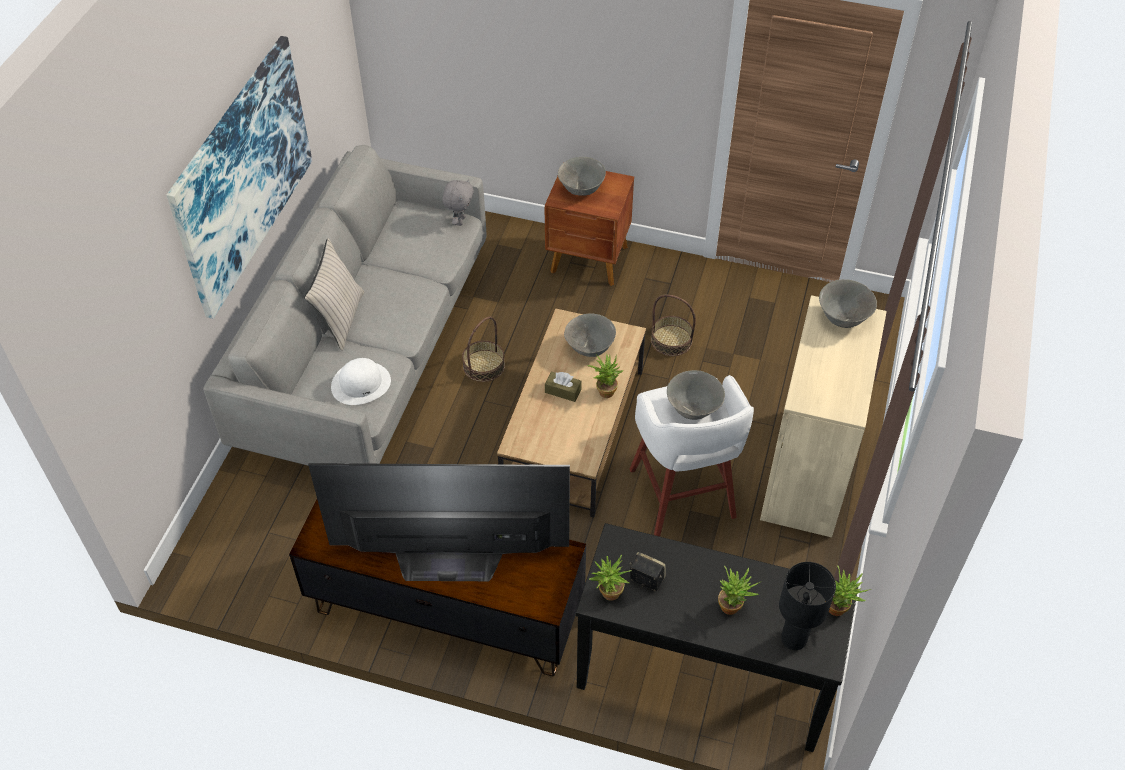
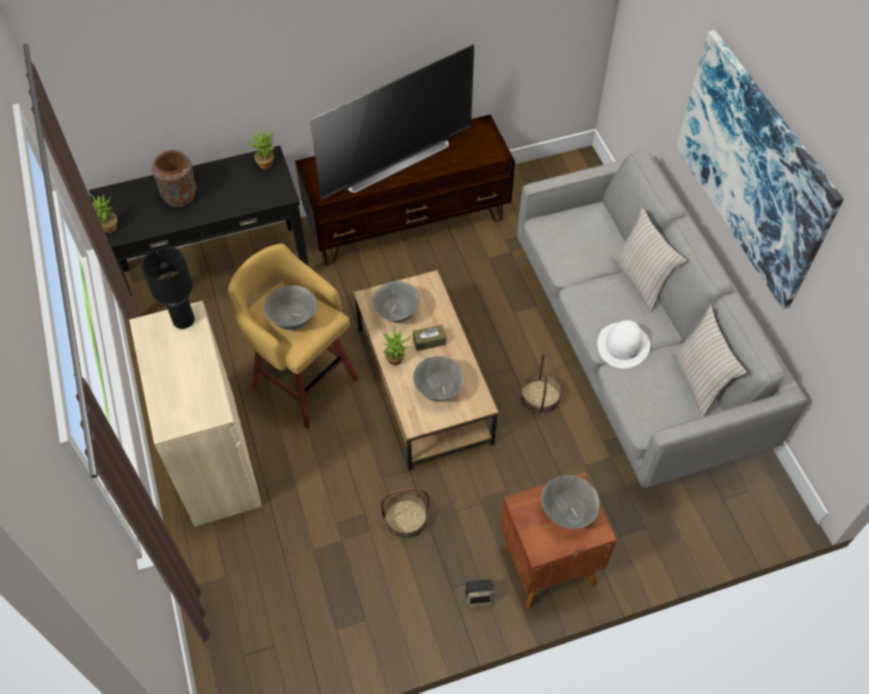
camera: 145 degrees right, 5 degrees up
(361, 383) = (570, 244): white hat -> white hat (623, 345)
(389, 229) = (698, 381): none -> beige pillow
(460, 220) = (651, 428): grey plush toy -> none
(645, 579) = (248, 182): speaker -> speaker (479, 597)
(683, 496) = (303, 381): white stool -> yellow stool
(733, 606) = (180, 195): potted plant -> brown vase
(793, 639) = (131, 196): black table lamp -> black table lamp (184, 320)
(843, 318) = (191, 412): grey bowl -> grey bowl (396, 314)

